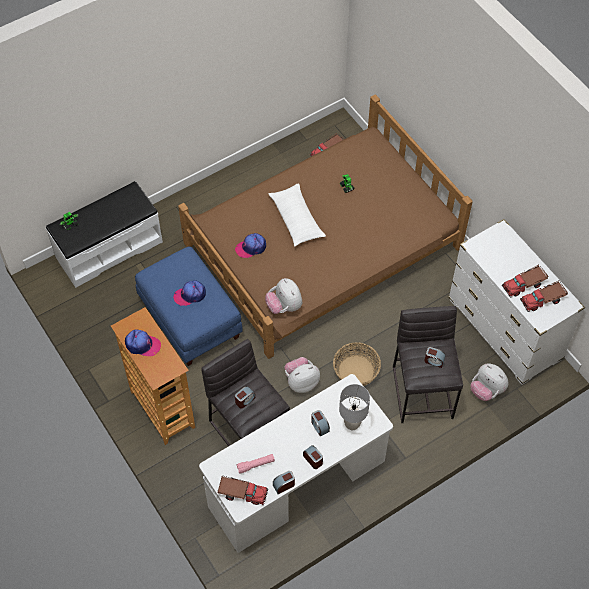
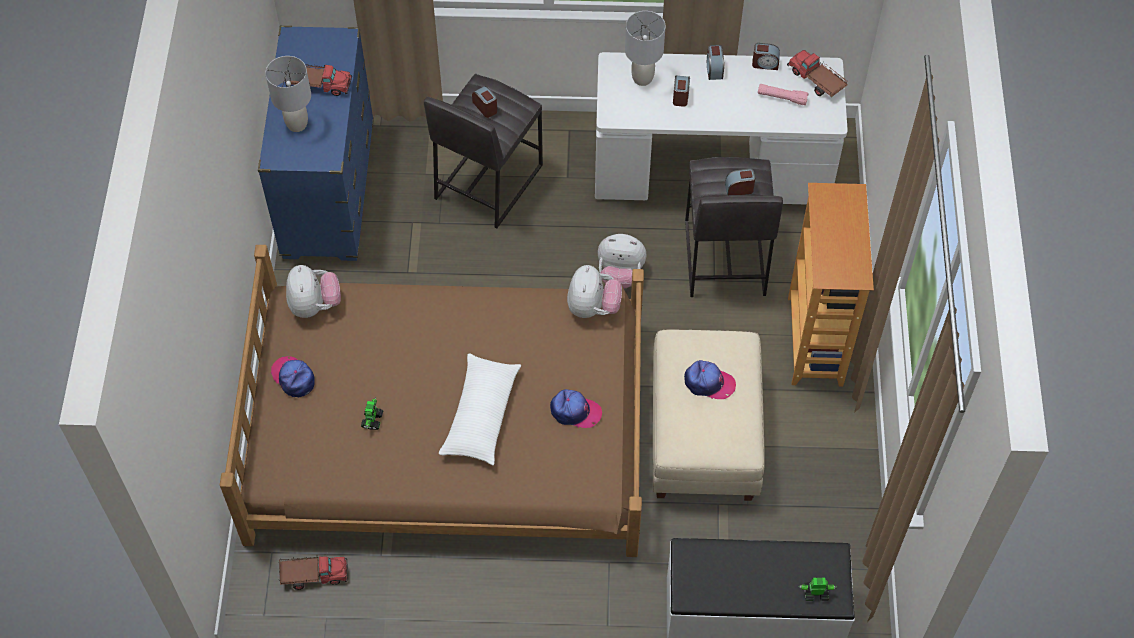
camera: 145 degrees left, 0 degrees up
(142, 345) = (846, 242): cap -> cap (293, 377)
(191, 319) = (702, 435): blue ottoman -> beige ottoman
(356, 371) = (544, 248): basket -> none
(486, 390) = (415, 142): plush toy -> plush toy (314, 305)
(504, 330) = (328, 190): white dresser -> blue dresser
(510, 255) = (297, 124): none -> grey table lamp
(543, 300) = (316, 57): toy truck -> none

